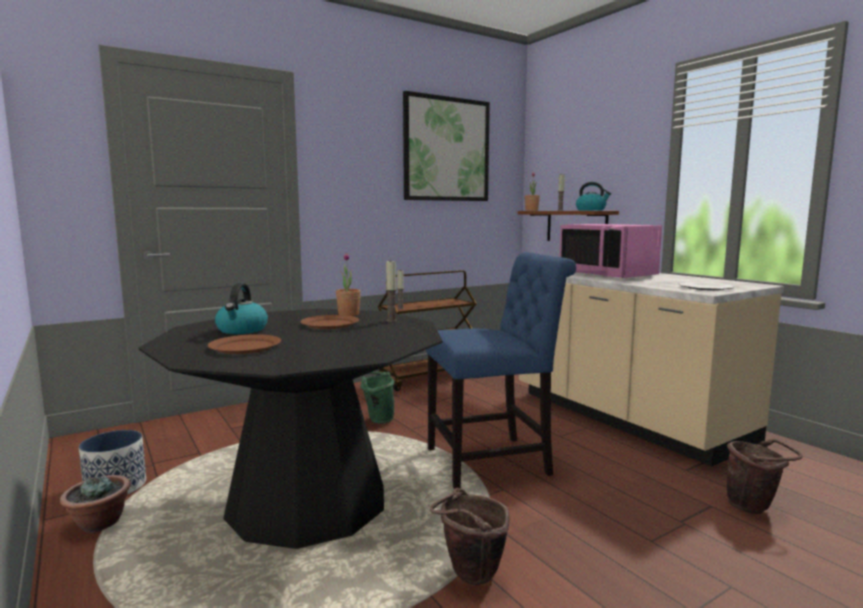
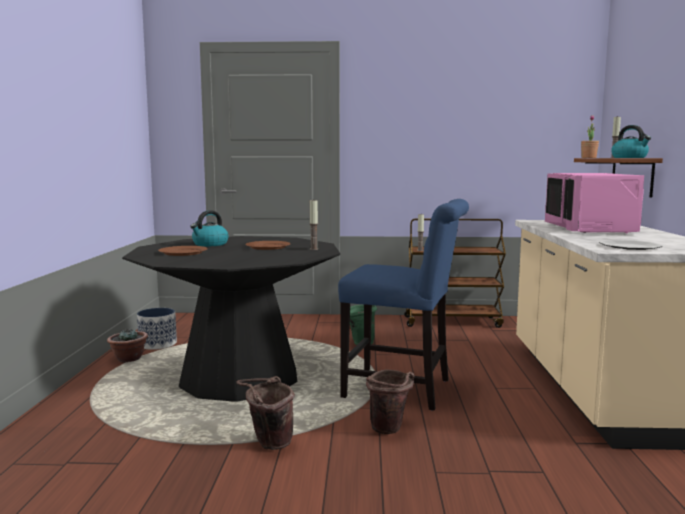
camera: 35 degrees right, 0 degrees up
(348, 314) = (300, 243): potted plant -> none
(446, 149) = (495, 96): picture -> none
(754, 508) = (588, 487): brown bucket -> brown bucket (390, 430)

